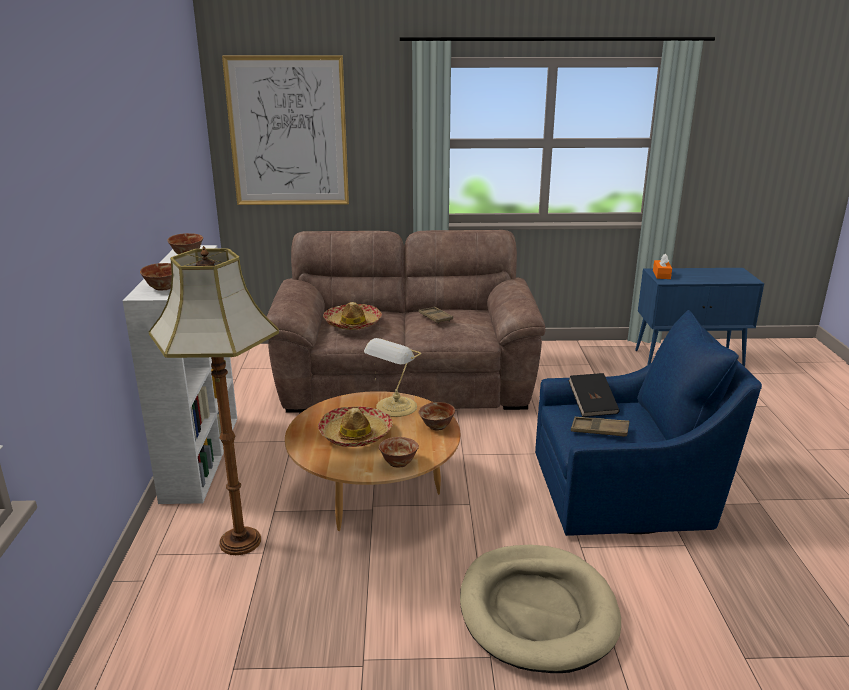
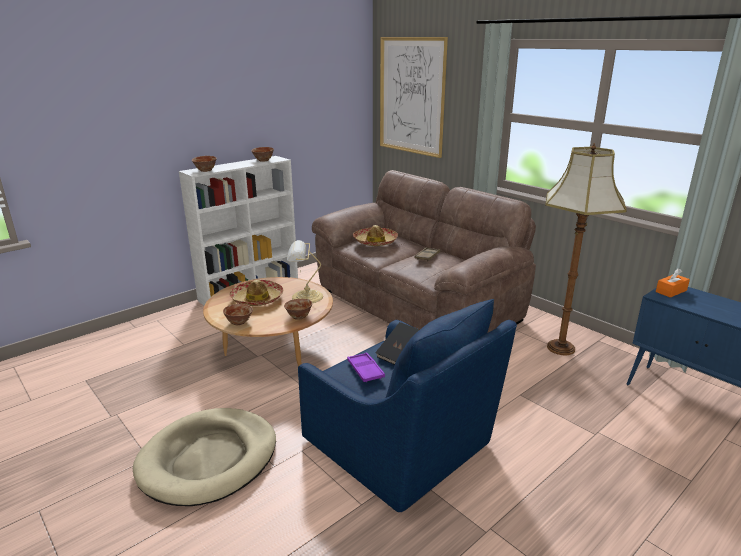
camera: 50 degrees right, 0 degrees up
(240, 540) = (188, 334): floor lamp -> floor lamp (561, 347)
(599, 430) = (365, 370): brown tray -> purple tray

